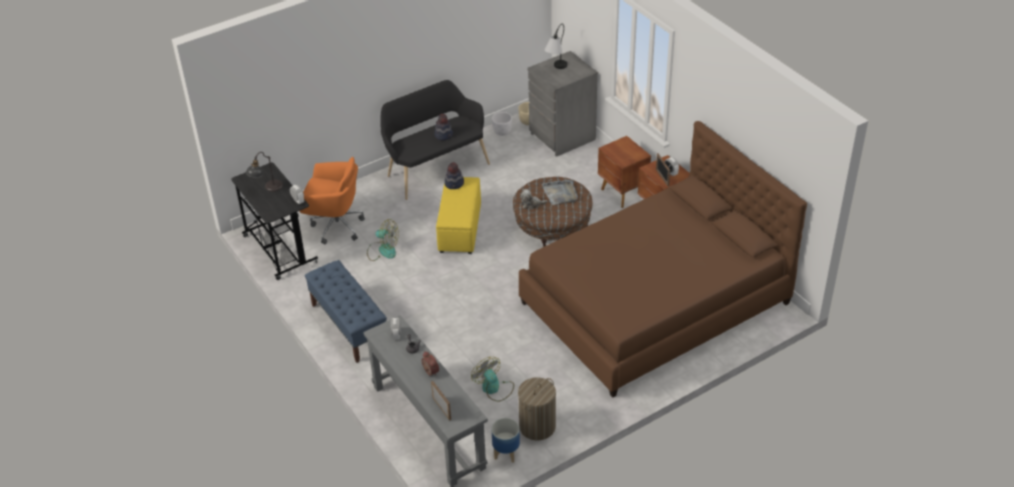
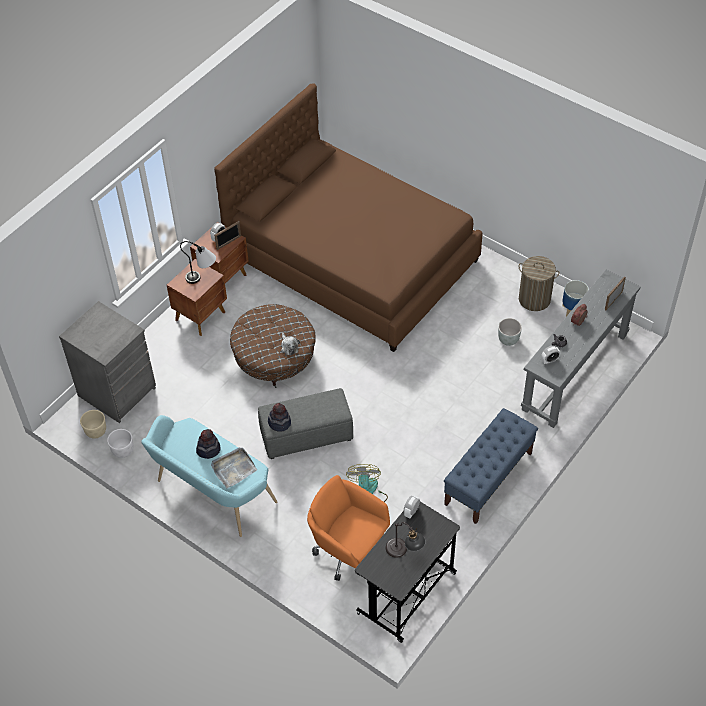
camera: 110 degrees left, 10 degrees up
(335, 227) = (349, 554): orange office chair -> orange office chair turned 45 degrees counterclockwise
(435, 168) = (211, 494): black bench -> turquoise bench
(460, 229) = (307, 435): yellow ottoman -> grey ottoman
(494, 388) = (508, 340): fan -> grey planter
(555, 69) = (103, 338): table lamp -> table lamp (203, 279)
(560, 193) = (263, 328): grey tray -> grey tray (233, 468)

